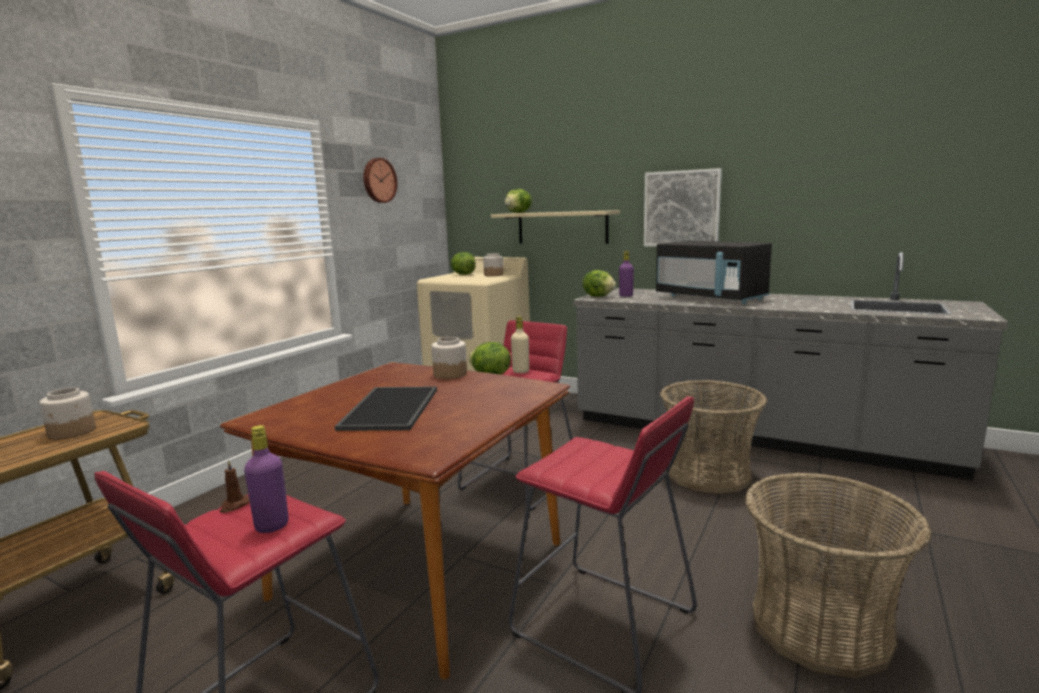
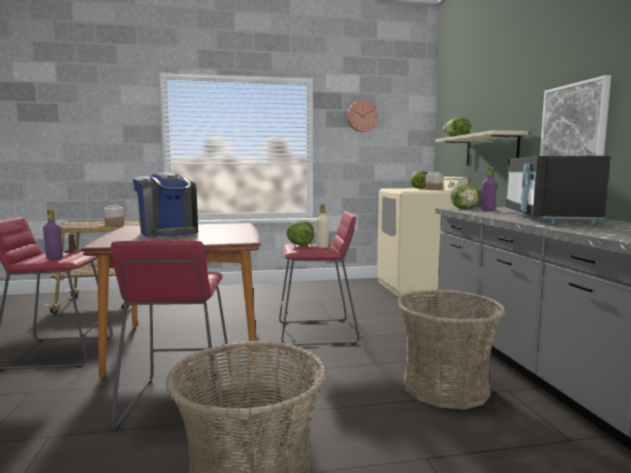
camera: 50 degrees right, 5 degrees down
(389, 408) = (168, 232): tray -> coffee machine
(450, 374) = (242, 230): jar -> none

